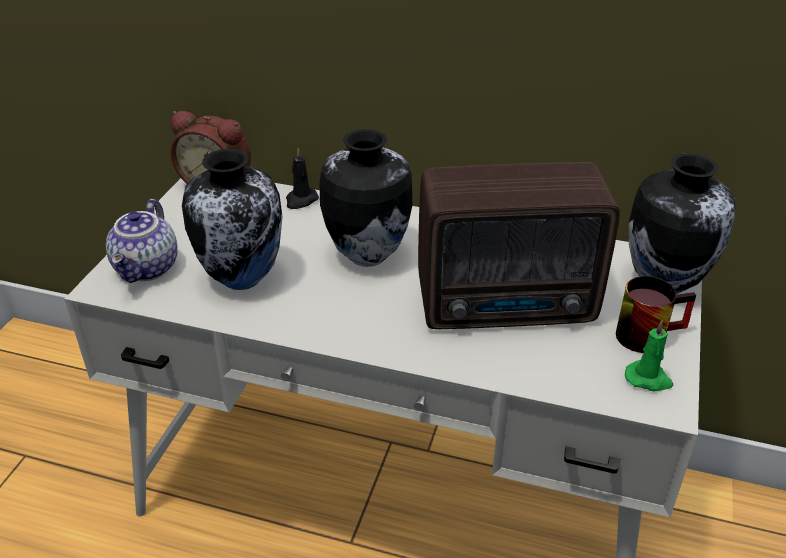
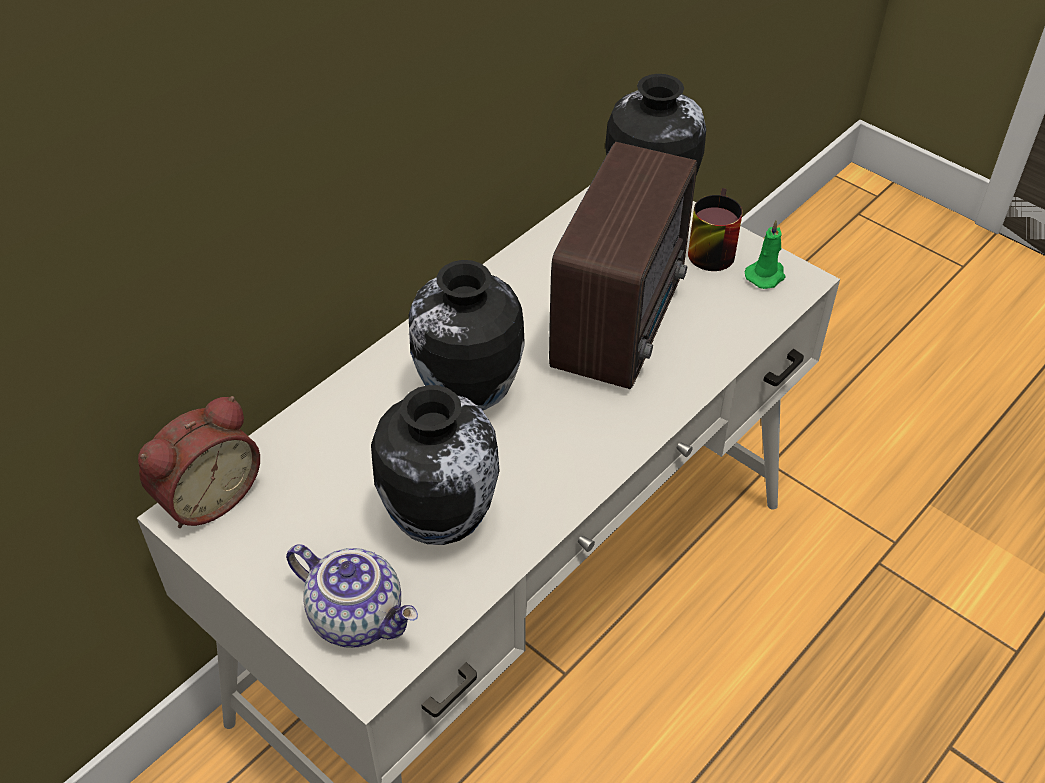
camera: 65 degrees left, 10 degrees up
(301, 200) = (312, 421): black candle -> none

